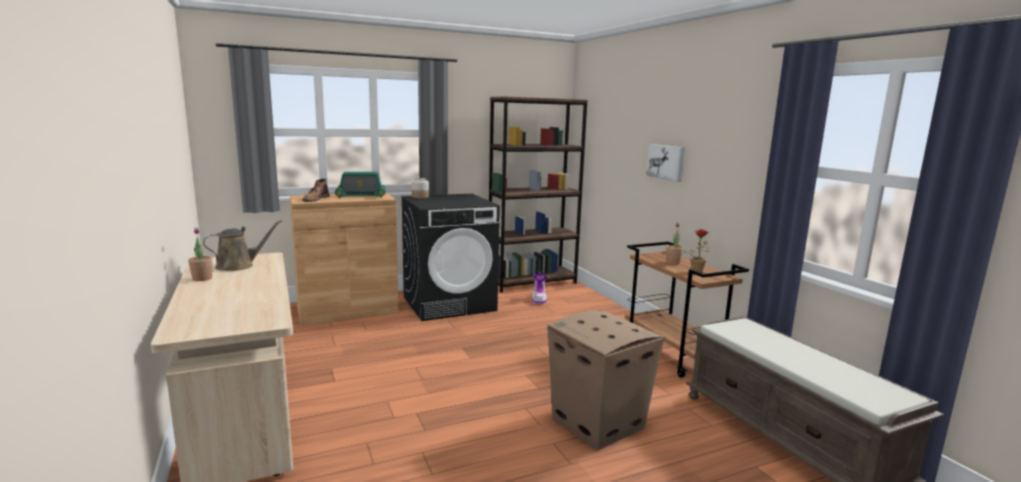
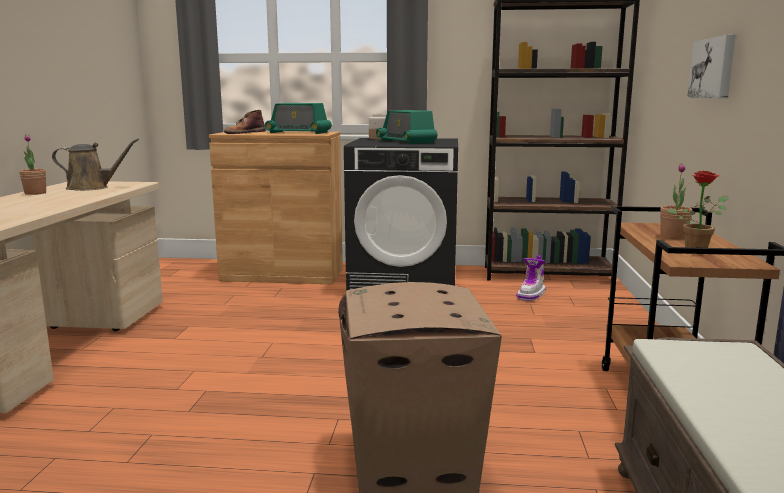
camera: 30 degrees right, 0 degrees up
(451, 200) = (406, 141): none -> radio

